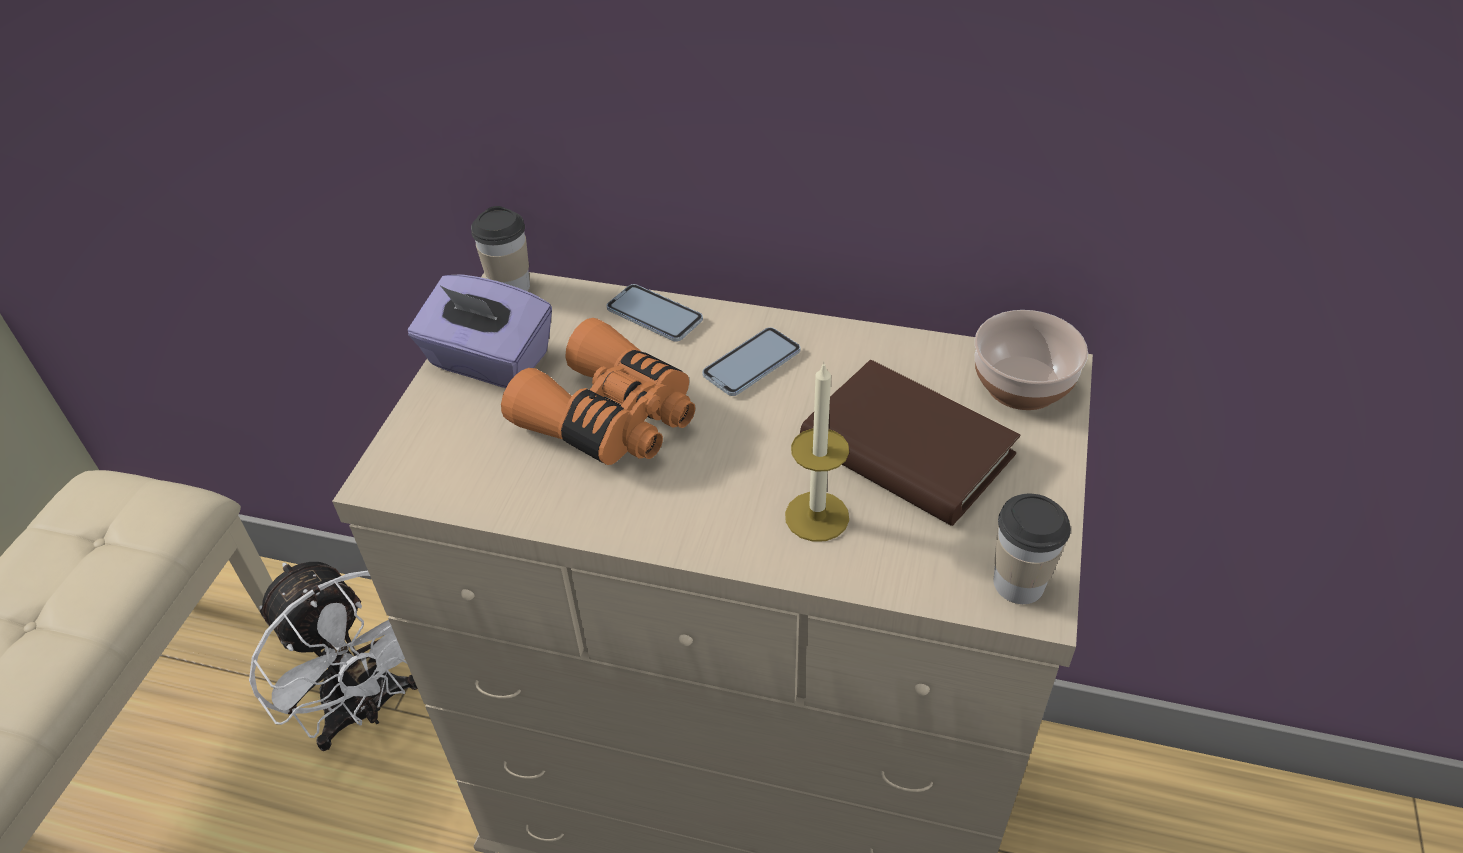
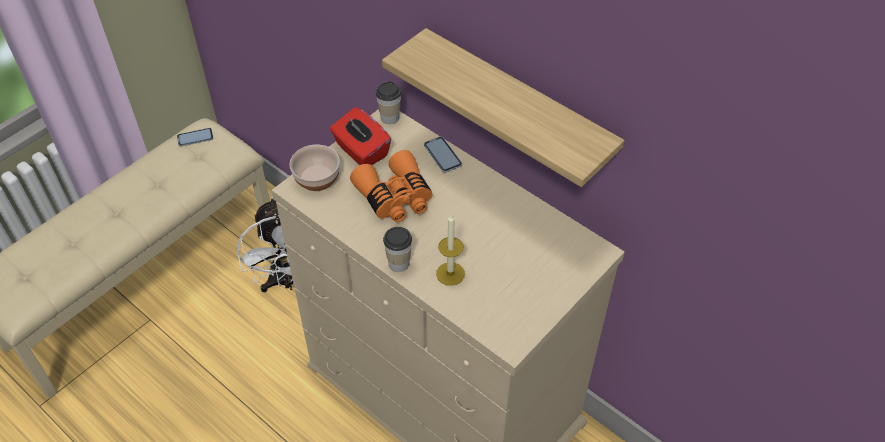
camera: 25 degrees right, 5 degrees up
(489, 362) = (361, 151): purple tissue box -> red tissue box
(752, 363) = (469, 195): phone -> phone (195, 138)
(798, 152) = (517, 109): none -> shelf
(906, 449) = (507, 261): brown book -> none
(1018, 583) = (511, 334): cup -> cup (399, 263)
(1022, 385) = (579, 253): bowl -> bowl (316, 179)

